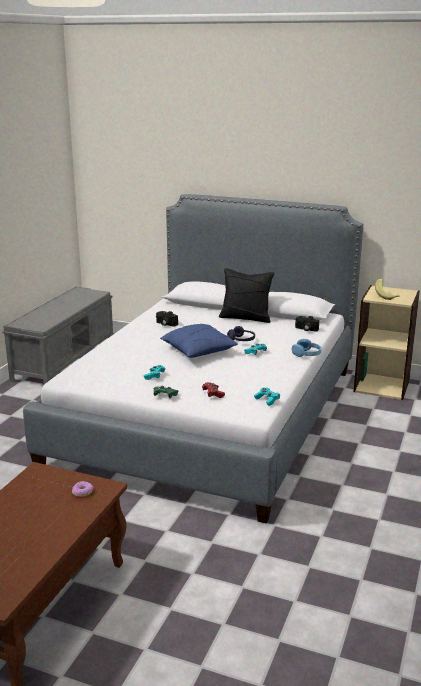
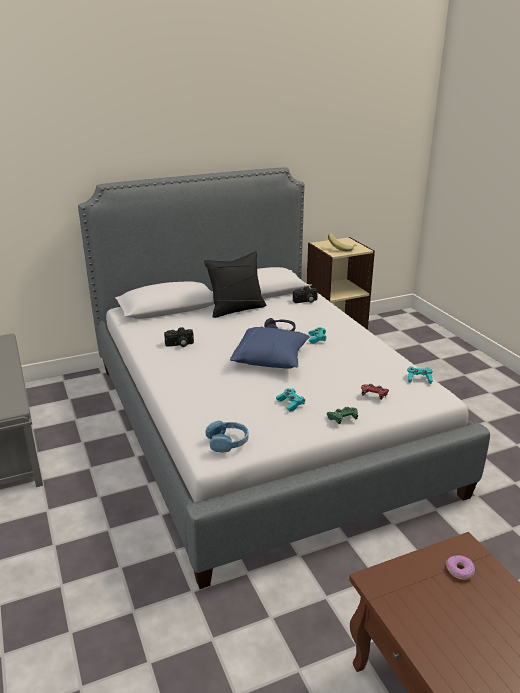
camera: 45 degrees left, 5 degrees up
(307, 354) = (354, 323): blue headphones -> blue headphones (228, 442)

